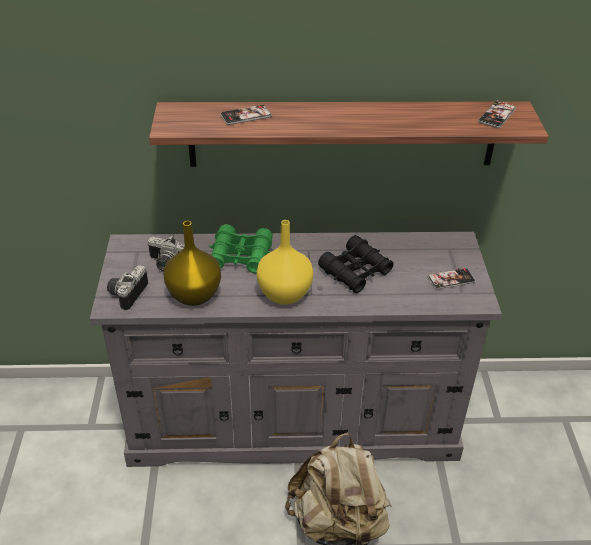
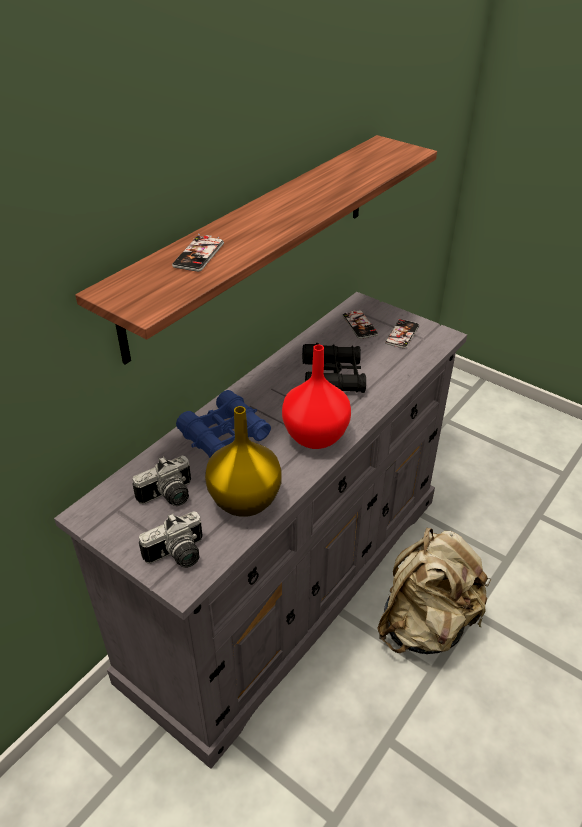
camera: 50 degrees left, 0 degrees up
(126, 294) = (178, 556): camera -> camera turned 90 degrees counterclockwise
(241, 256) = (224, 435): green binoculars -> blue binoculars
(285, 293) = (314, 435): yellow vase -> red vase
(496, 115) = (381, 154): phone -> phone (359, 325)

